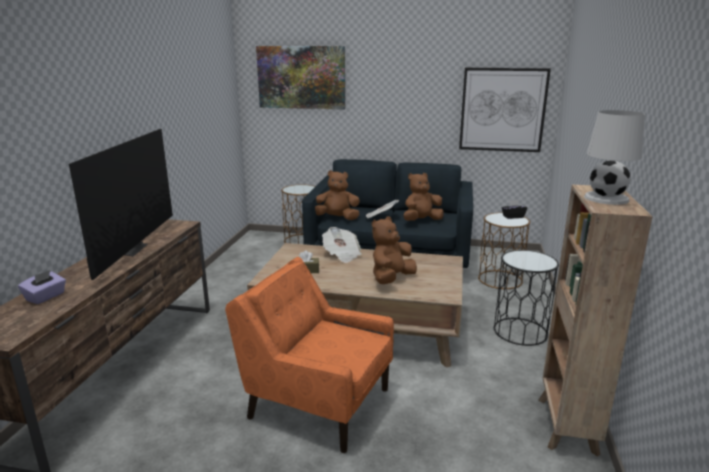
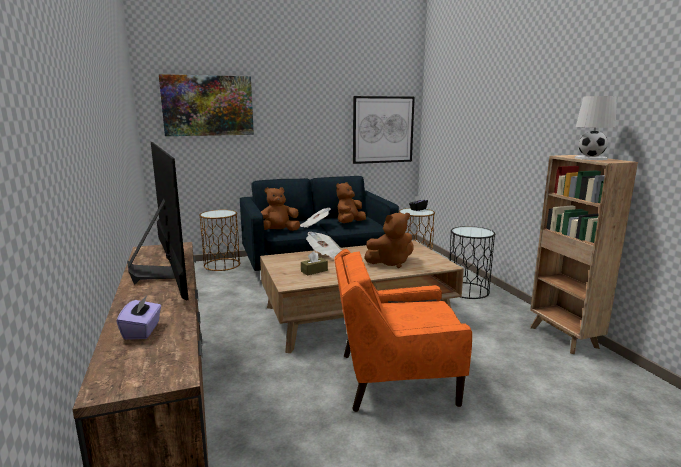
camera: 30 degrees left, 5 degrees down
(391, 279) = (390, 263): brown plush toy -> brown plush toy turned 120 degrees counterclockwise

